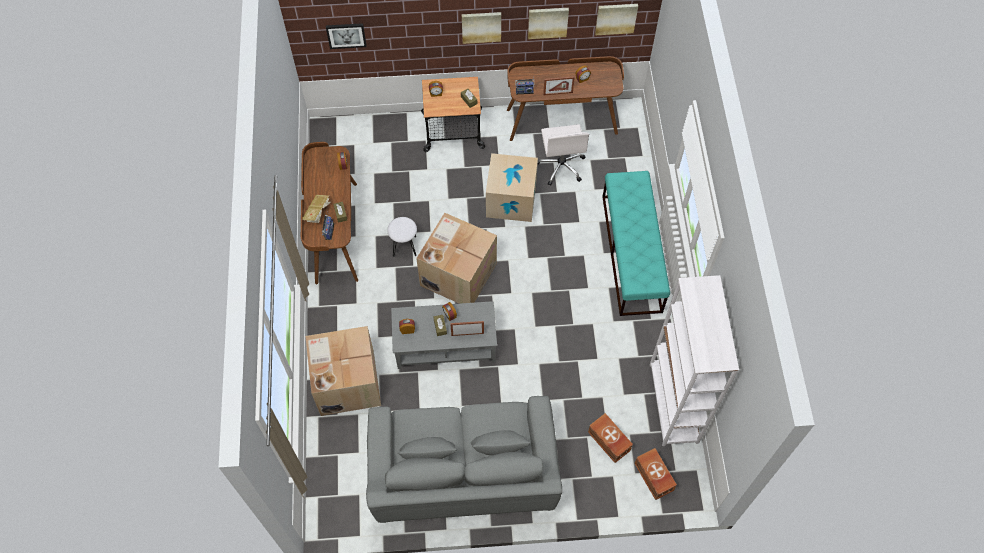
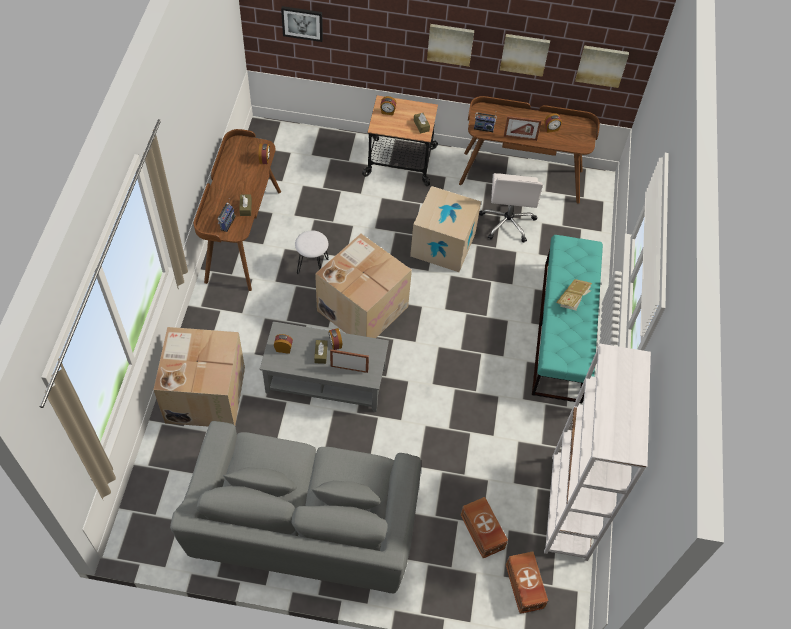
camera: 10 degrees right, 5 degrees down
(317, 213) = (221, 201): book -> book (573, 299)

